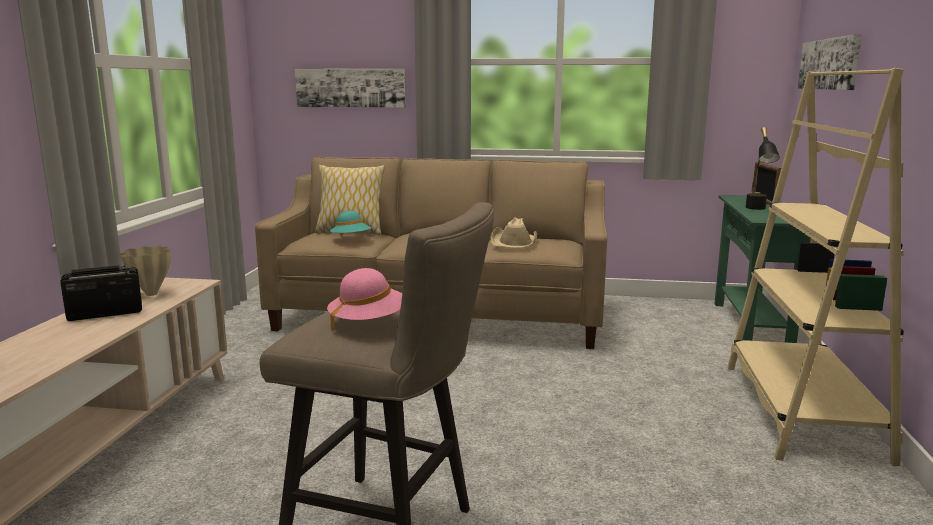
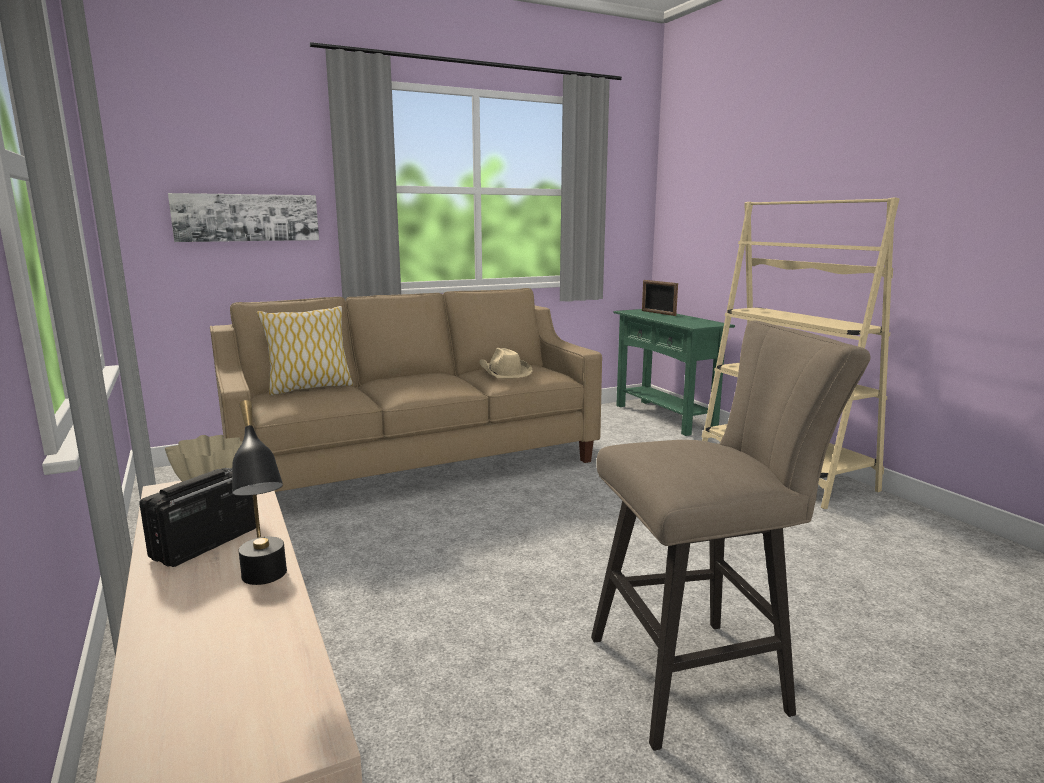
camera: 35 degrees left, 0 degrees up
(351, 239) = (336, 395): turquoise hat -> none
(369, 323) = (711, 457): pink hat -> none
(757, 209) = (670, 319): black table lamp -> black table lamp (266, 584)
(829, 64) = (718, 197): picture -> none

